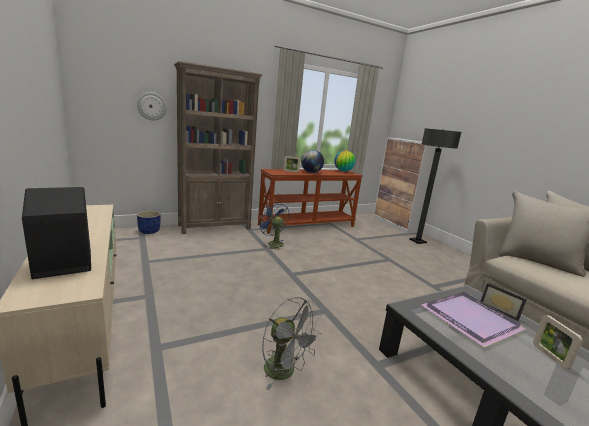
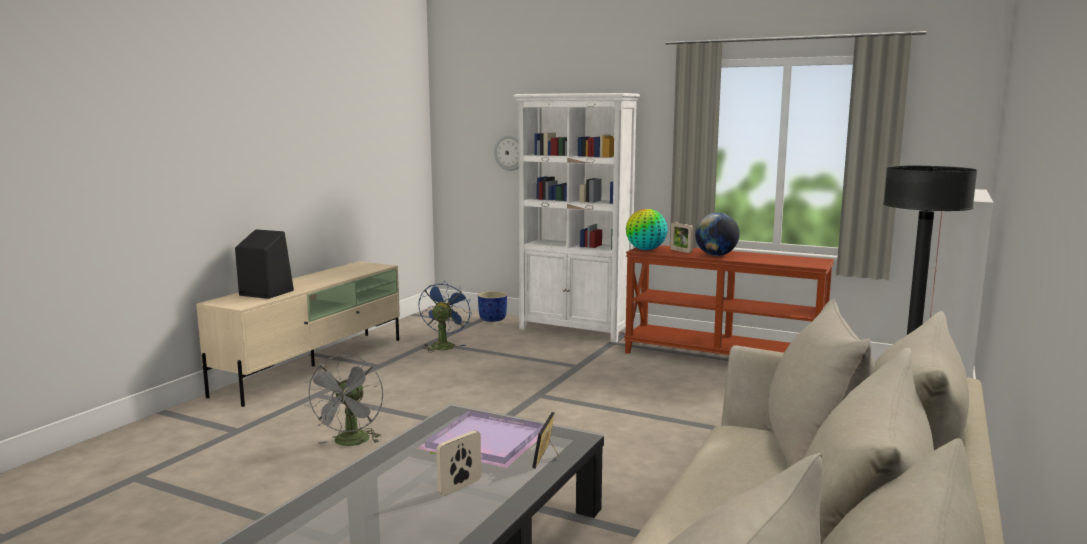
camera: 55 degrees right, 5 degrees down
(215, 227) = (575, 330): brown bookcase -> white bookcase
(273, 243) = (601, 364): blue fan -> blue fan (443, 345)
(343, 171) = (810, 259): globe -> globe (646, 250)

